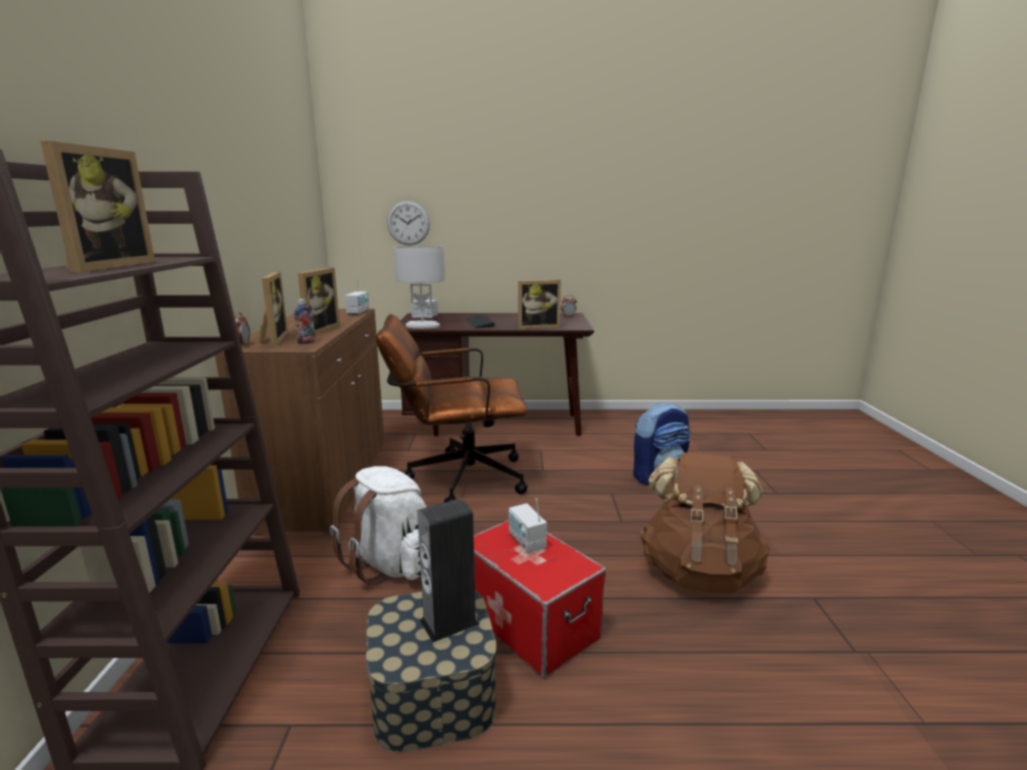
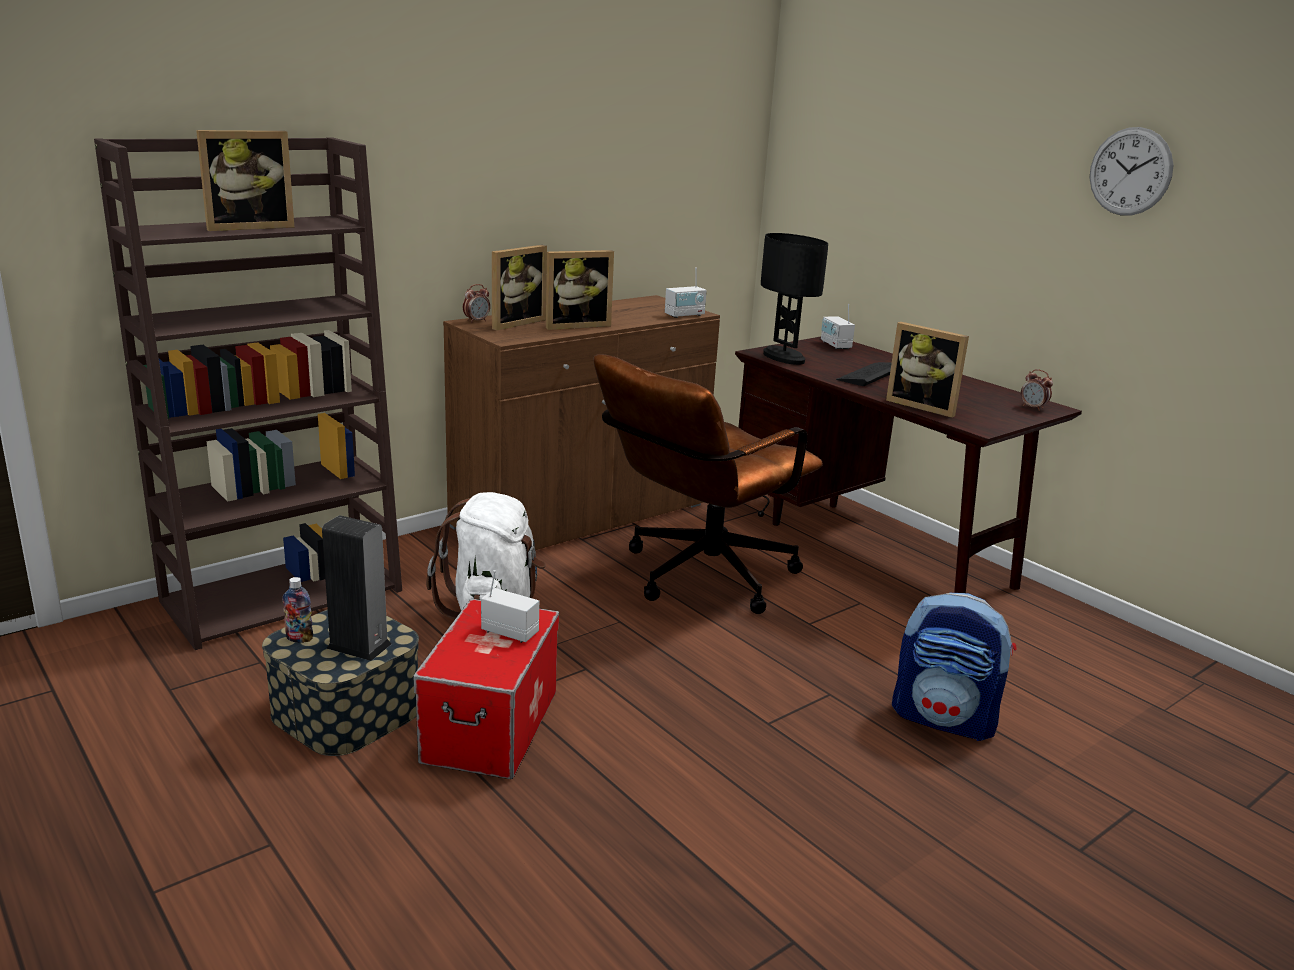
camera: 50 degrees right, 5 degrees up
(306, 342) = (525, 335): bottle -> bottle (299, 638)
(408, 223) = (856, 196): wall clock -> wall clock (1130, 171)
(422, 326) = (783, 357): white table lamp -> black table lamp
(456, 478) = (698, 578): brown office chair -> brown office chair turned 90 degrees counterclockwise
(526, 541) = (510, 632): radio -> radio turned 90 degrees clockwise
(699, 572) = (726, 820): brown backpack -> none

